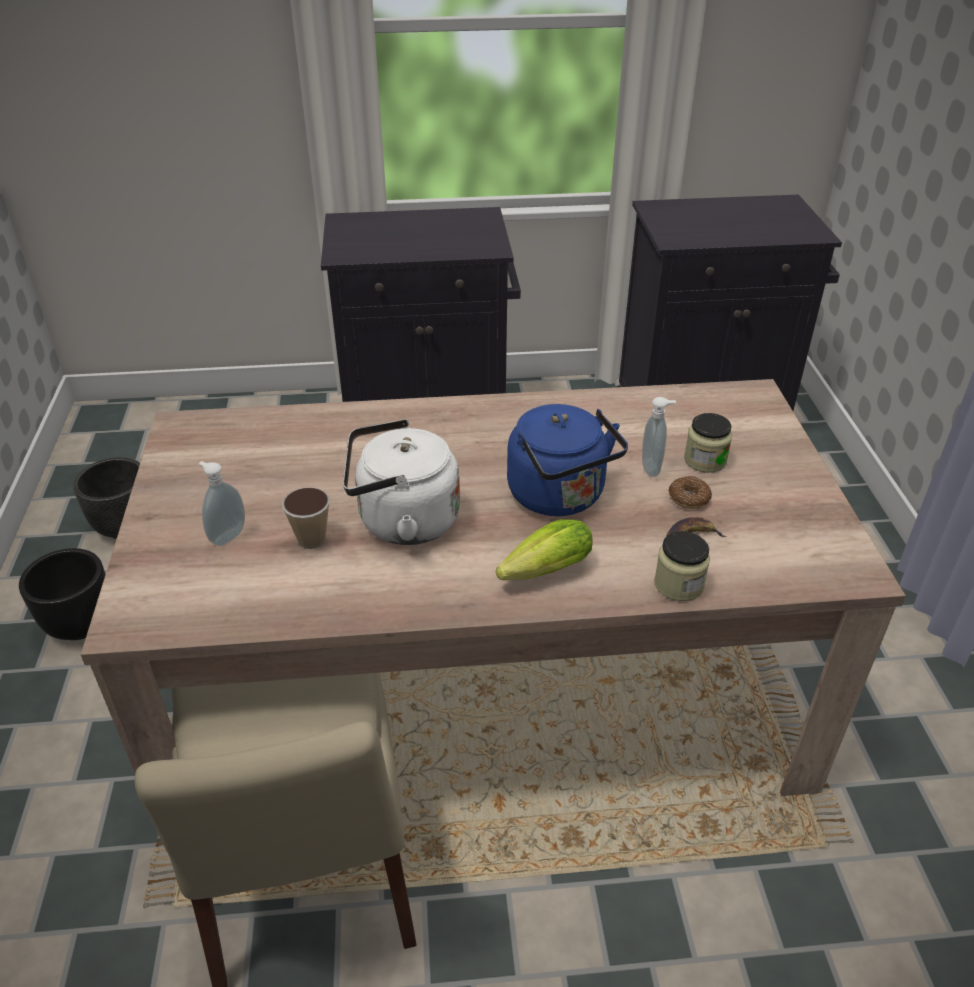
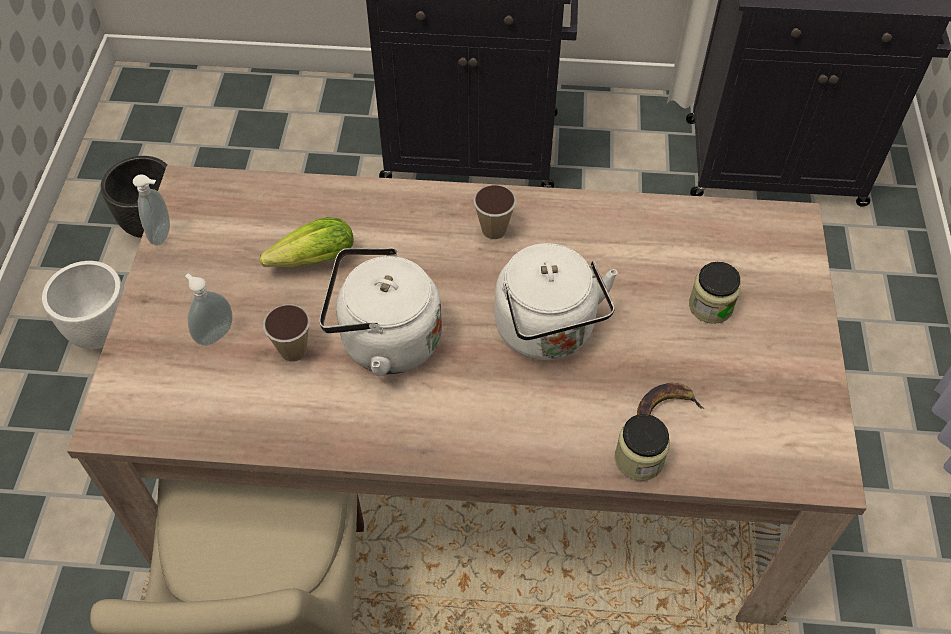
camera: 10 degrees right, 15 degrees up
(81, 624) = (103, 330): black planter -> white planter
(487, 427) = (494, 230): none -> cup
(541, 573) = (507, 424): lettuce -> lettuce (309, 261)
(560, 497) = (548, 333): blue kettle -> white kettle
(652, 468) = (652, 309): soap dispenser -> soap dispenser (163, 234)
(688, 498) = (679, 353): donut -> none

